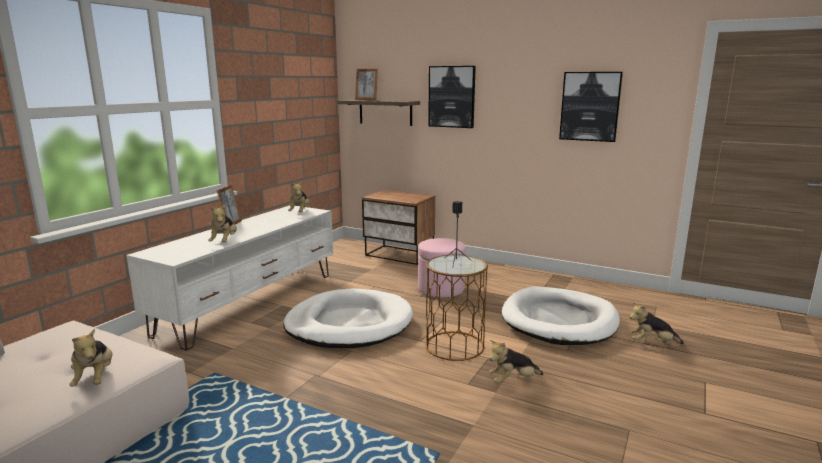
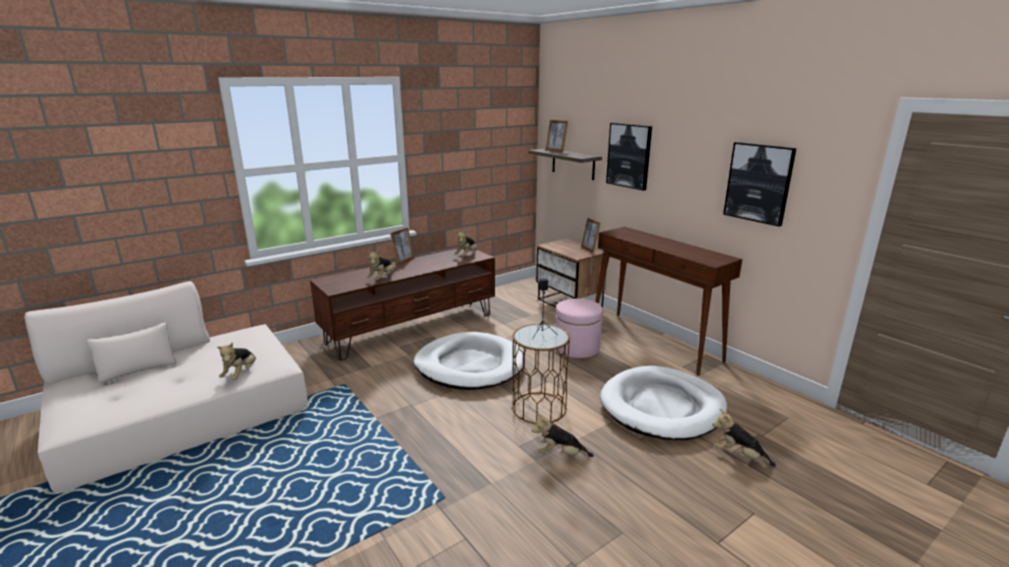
camera: 25 degrees right, 5 degrees up
(251, 302) = (412, 328): white tv stand -> brown tv stand
(416, 195) = (589, 249): none -> picture frame
(503, 272) = (654, 342): none -> brown console table

